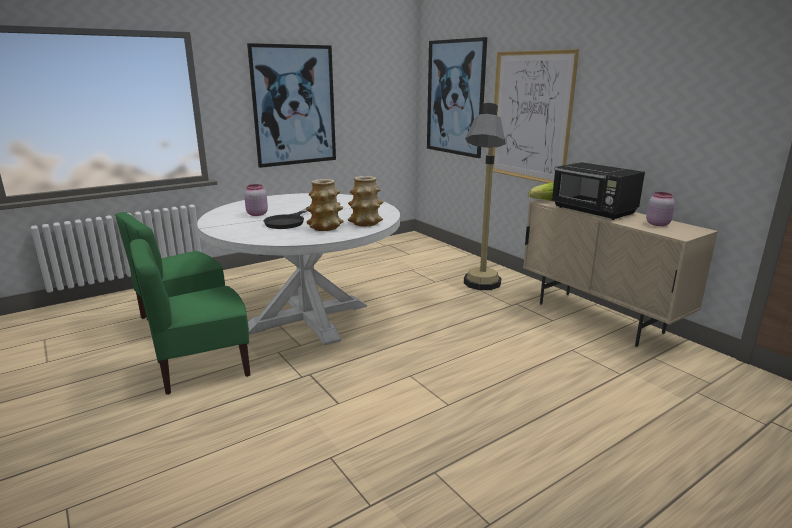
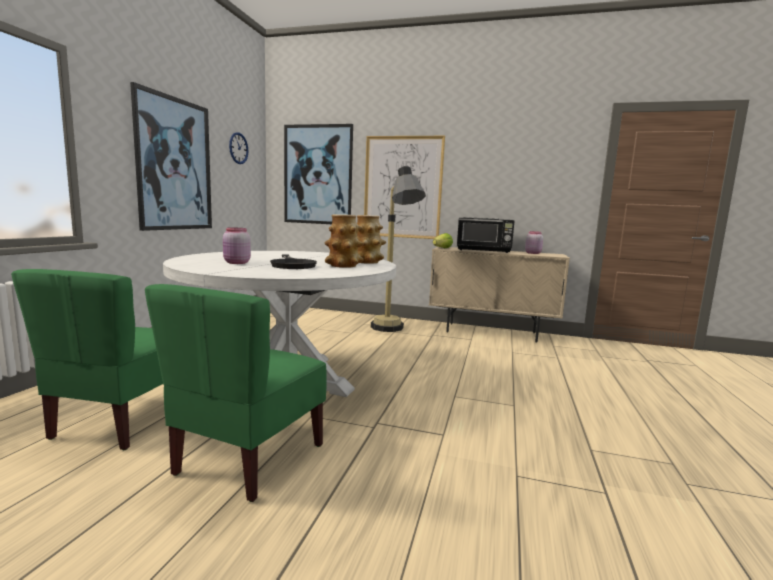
camera: 40 degrees left, 10 degrees down
(374, 75) = (238, 148): none -> wall clock

